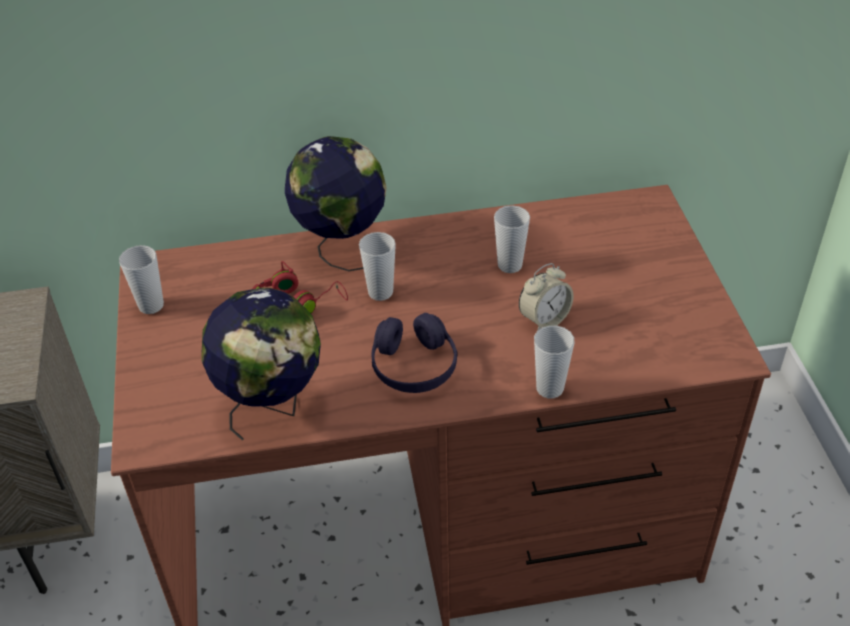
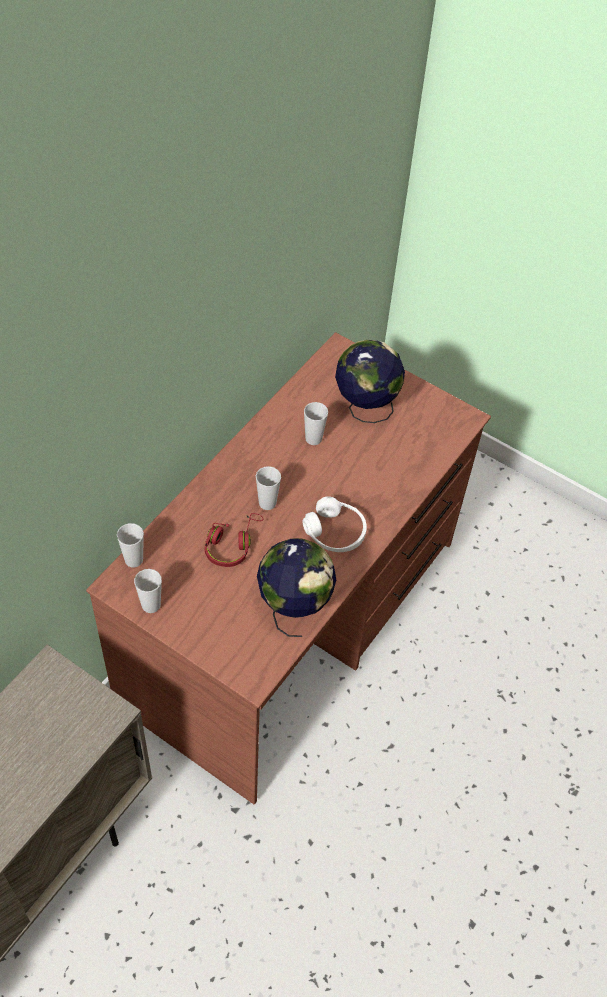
camera: 50 degrees left, 10 degrees up
(341, 247) = (211, 491): globe -> globe (365, 408)
(414, 366) = (335, 532): purple headphones -> white headphones
(544, 319) = (365, 459): alarm clock -> none
(549, 388) = (409, 496): cup -> cup (134, 560)

